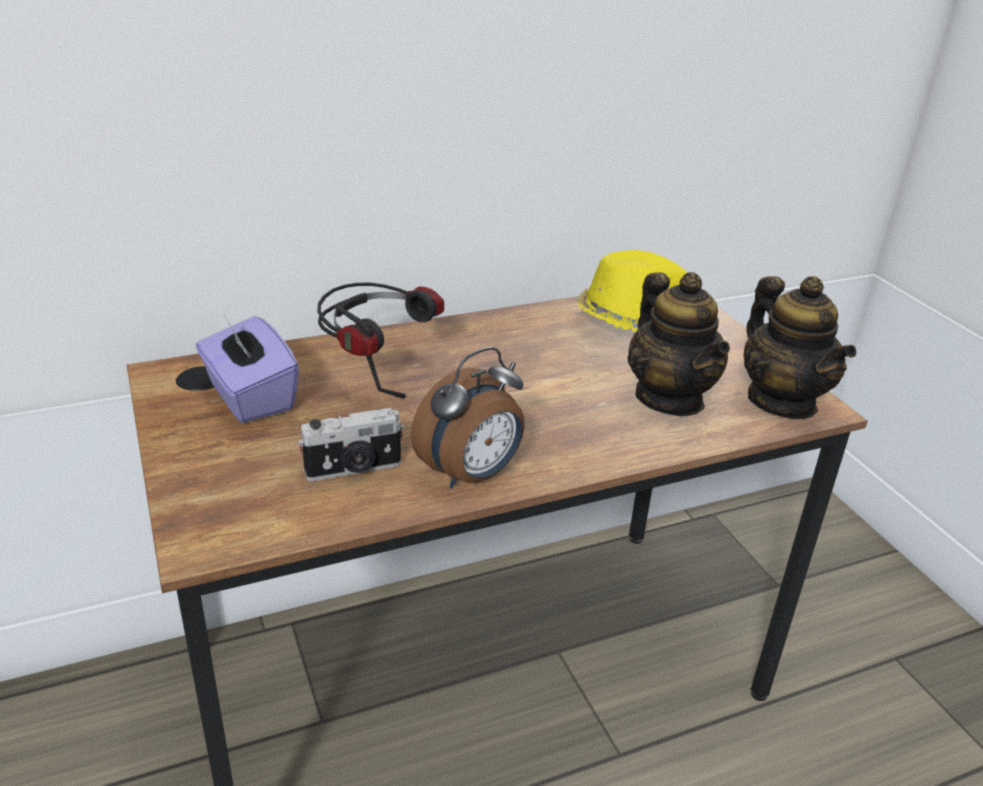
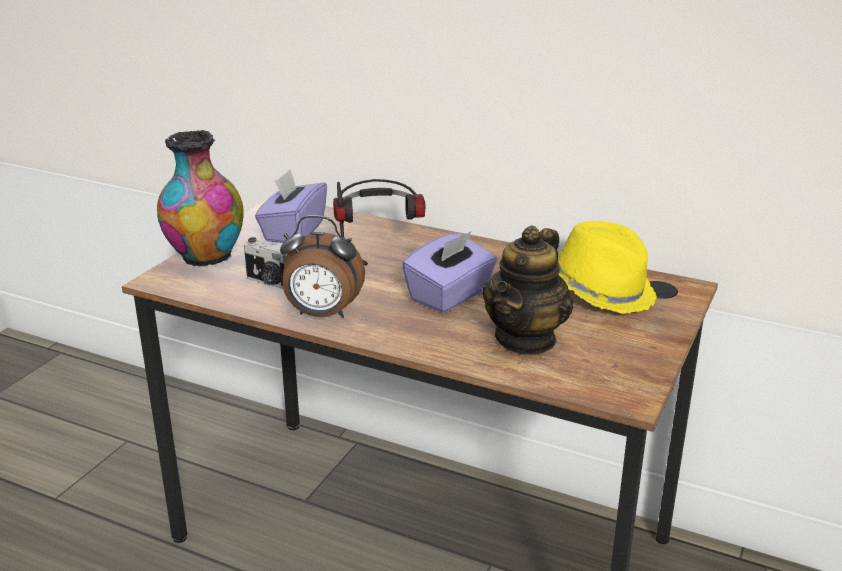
camera: 50 degrees right, 5 degrees down
(202, 483) = (205, 257): none -> vase
(539, 389) = (450, 296): none -> purple tissue box
(782, 401) = (608, 380): teapot -> none

